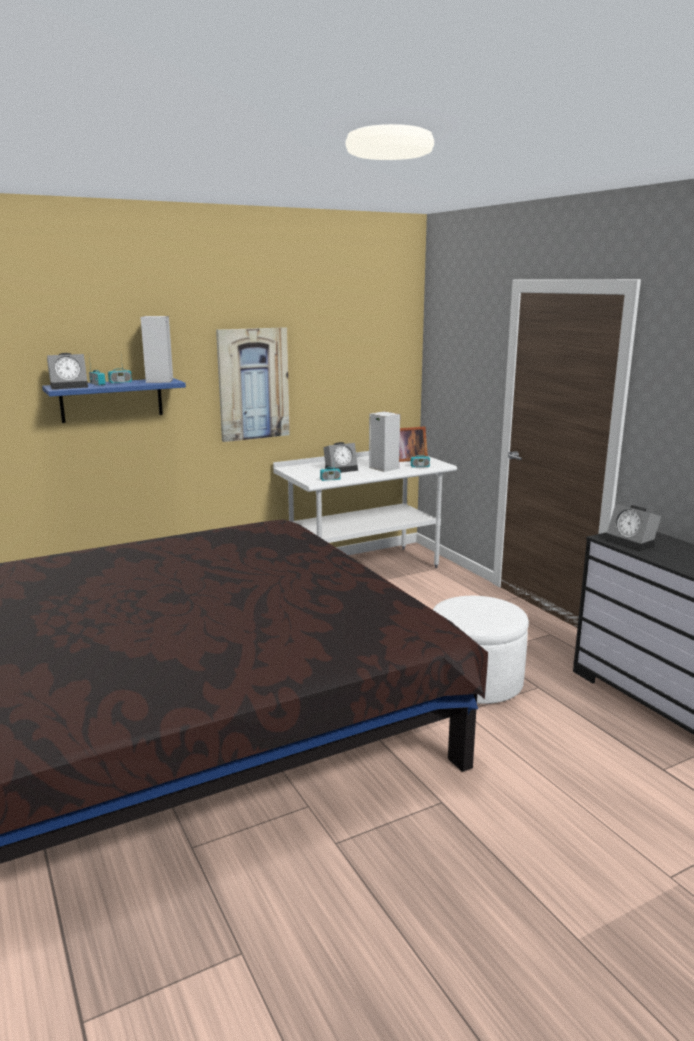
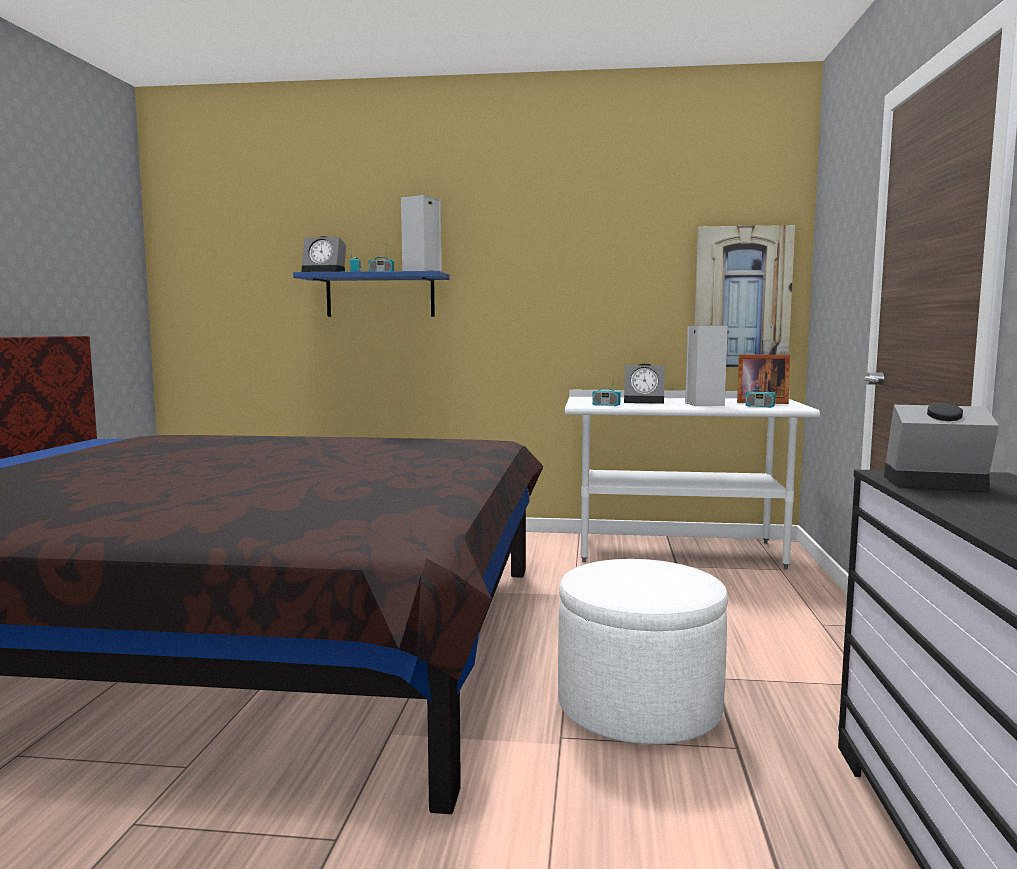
camera: 35 degrees right, 10 degrees down
(253, 384) = (548, 287): picture -> picture (742, 297)
(632, 543) = (932, 484): alarm clock -> alarm clock turned 105 degrees clockwise

